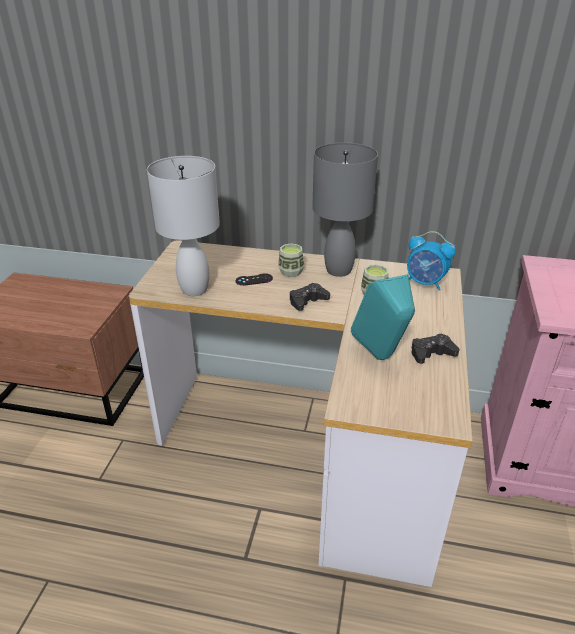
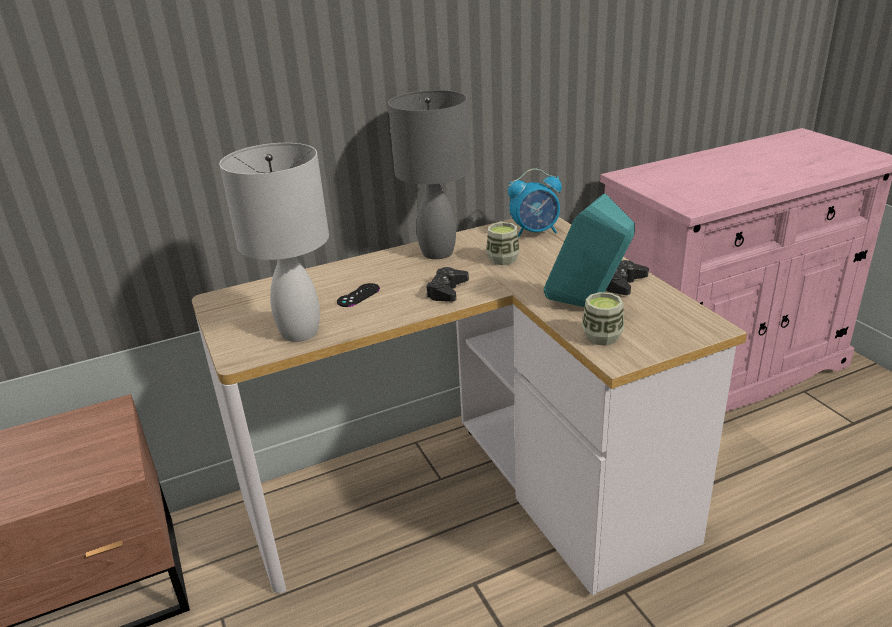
camera: 35 degrees left, 5 degrees down
(291, 272) = (389, 272): cup -> cup (602, 337)

